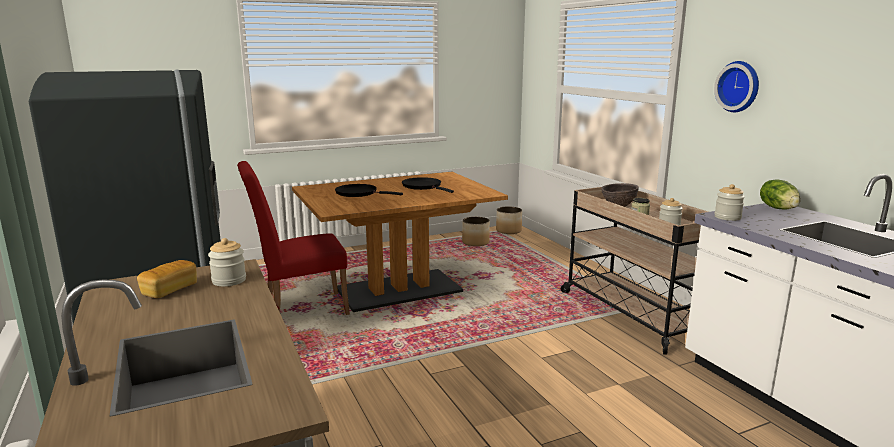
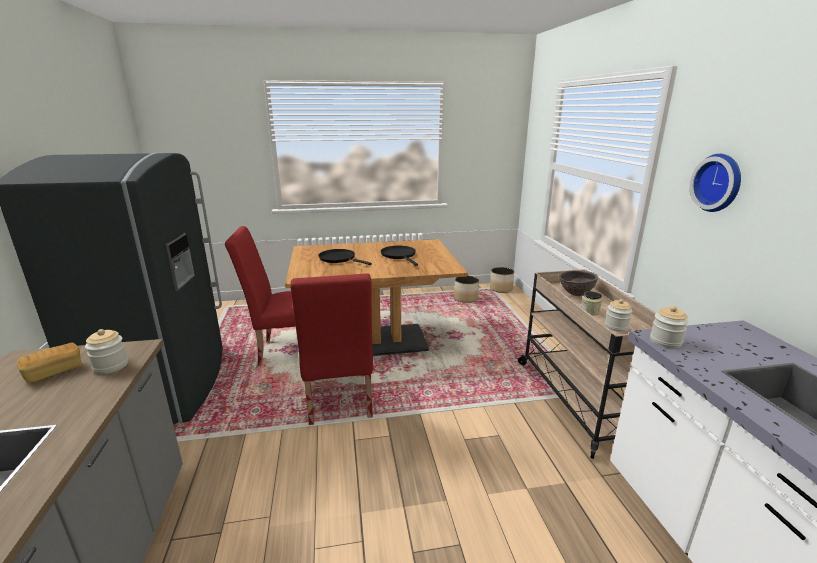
camera: 15 degrees right, 5 degrees up
(392, 347) = (338, 403): none -> red chair
(778, 208) = (740, 333): lettuce -> none

